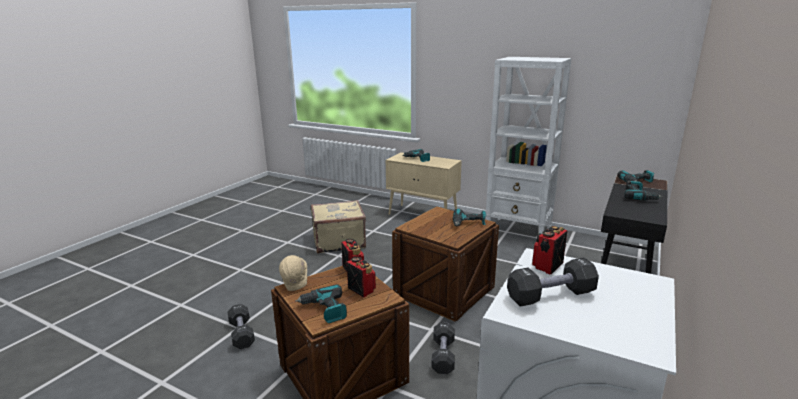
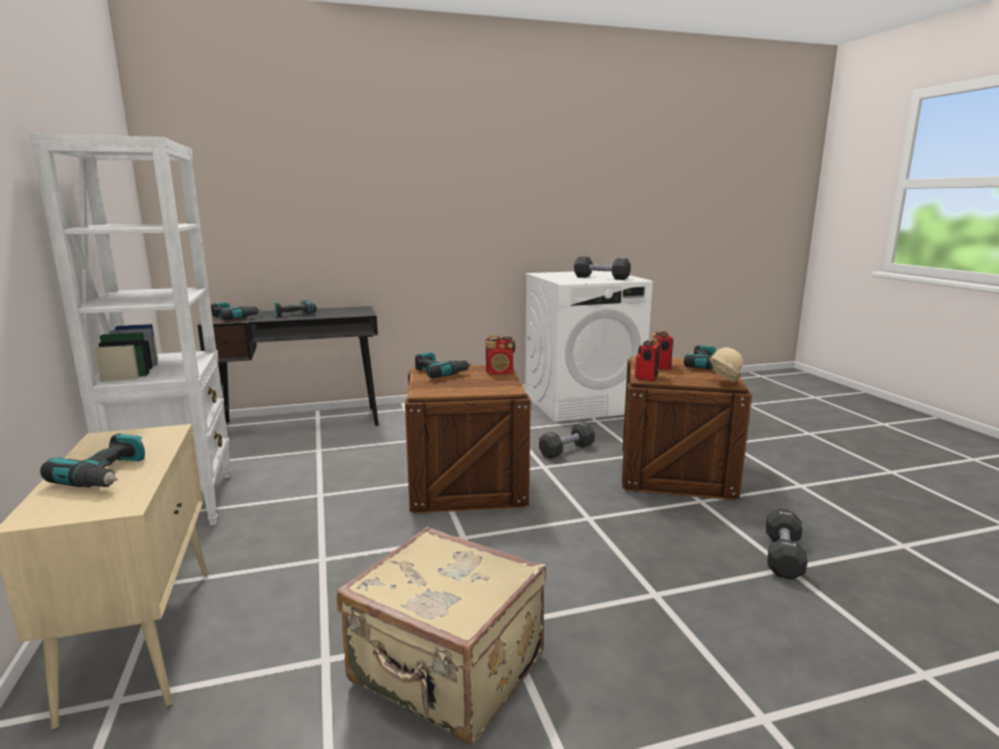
camera: 135 degrees left, 5 degrees down
(547, 266) = (571, 280): radio -> radio (500, 372)

